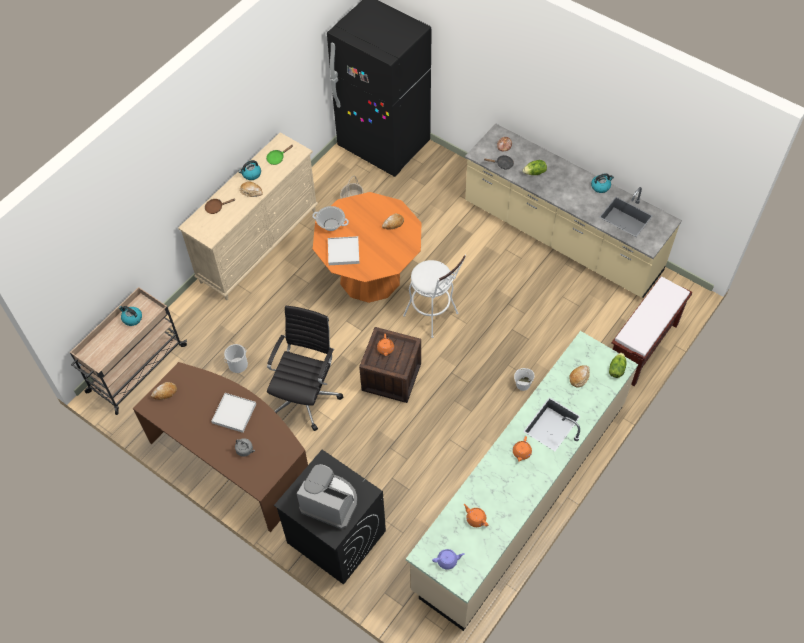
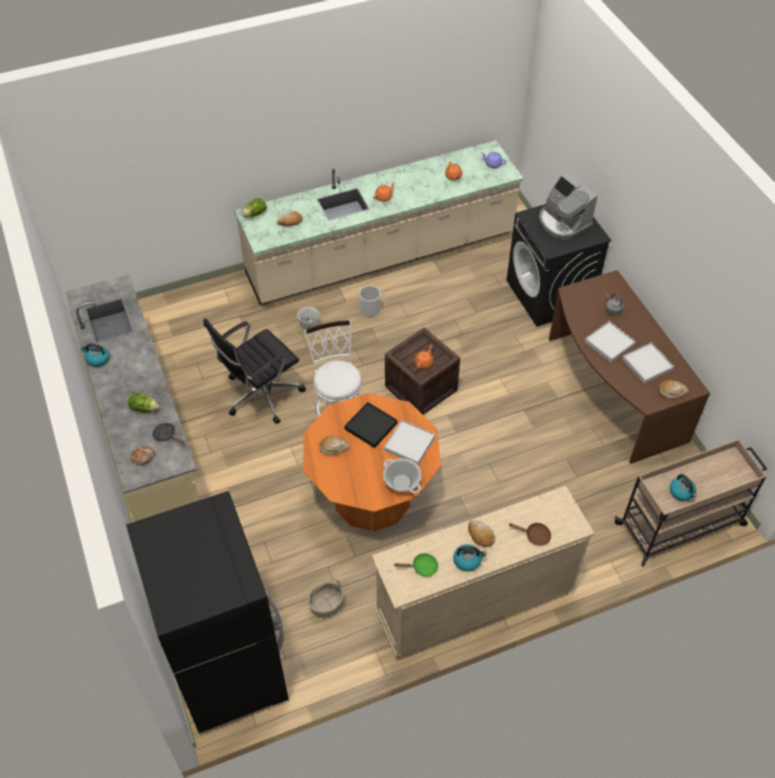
camera: 150 degrees left, 5 degrees down
(194, 409) = (647, 364): none -> white tray
(238, 365) = (567, 474): bucket -> bucket (370, 310)
(306, 396) = (513, 411): black office chair -> black office chair (260, 395)
(379, 250) = (370, 426): none -> black tray
(642, 348) = (181, 304): brown bench -> none

